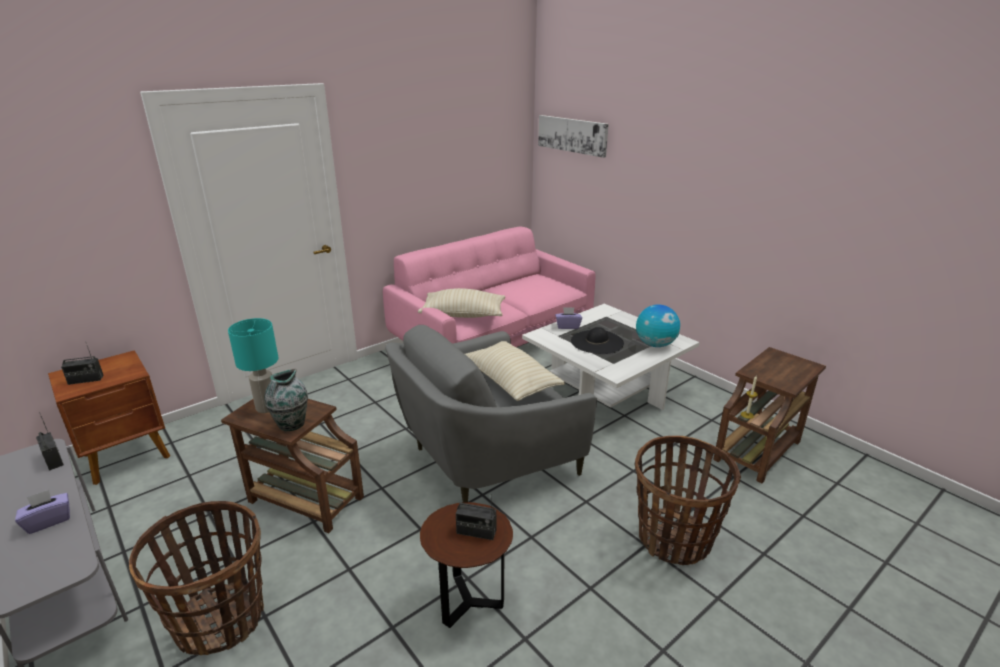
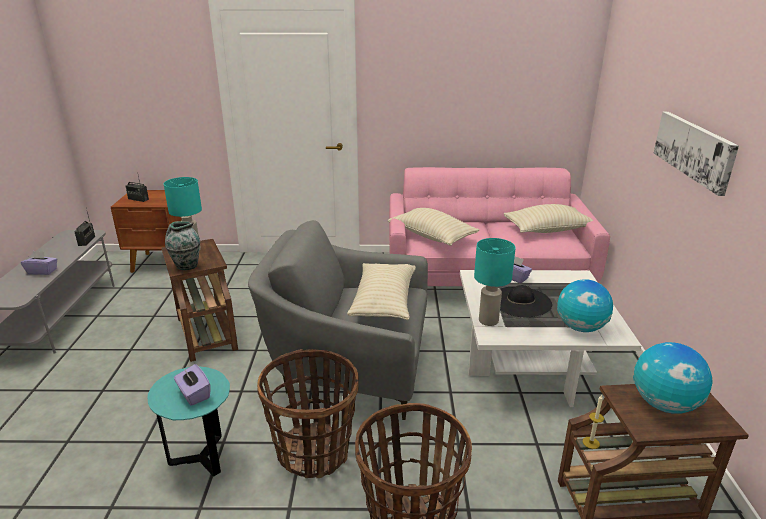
camera: 40 degrees right, 0 degrees up
(220, 620) = (84, 379): basket -> basket (314, 452)
(469, 603) = (202, 458): brown side table -> turquoise side table
(476, 532) = (194, 394): radio -> purple tissue box
(539, 282) = (547, 230): none -> beige pillow
(572, 135) = (624, 71): picture -> picture (694, 149)
(598, 364) = (488, 320): none -> turquoise table lamp
(776, 368) = (664, 404): none -> globe

